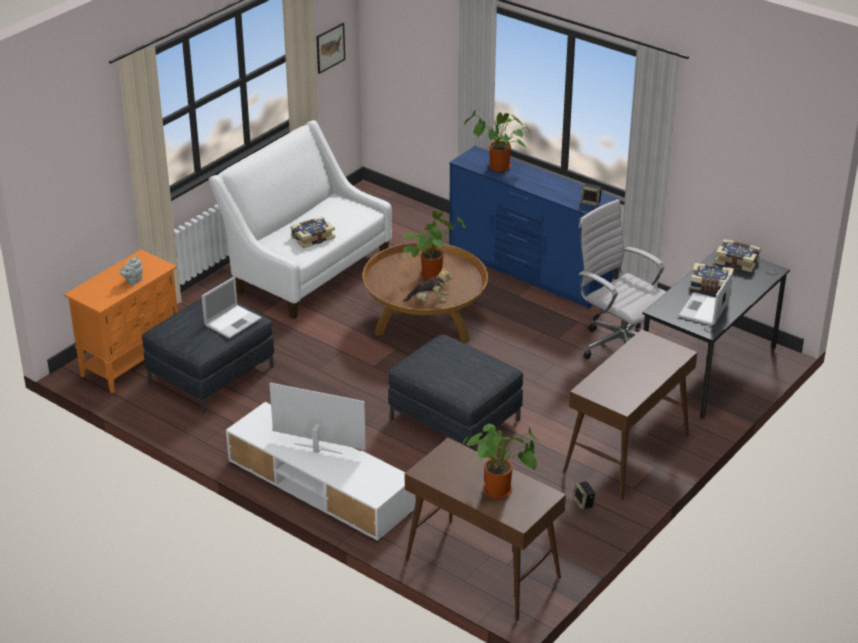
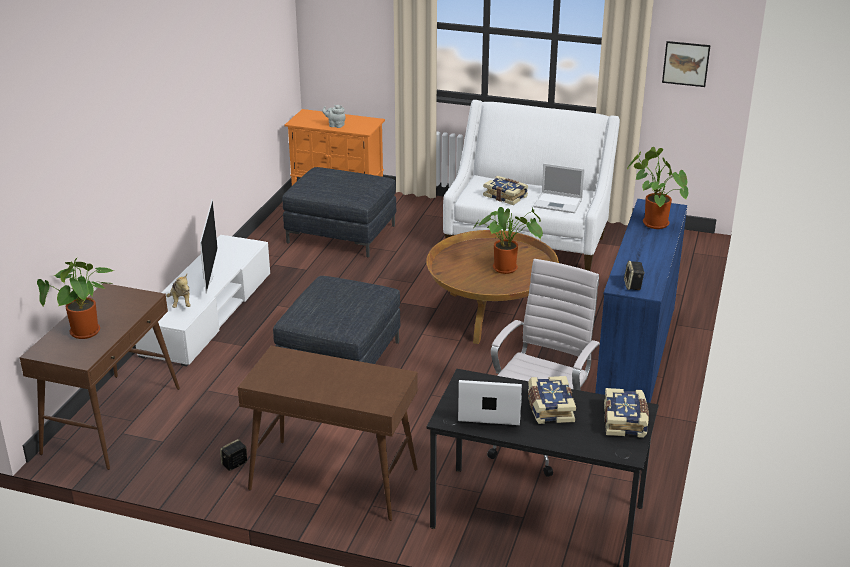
camera: 70 degrees right, 5 degrees down
(233, 321) = (348, 192): laptop -> laptop (559, 203)
(429, 301) = (457, 276): plush toy -> plush toy (181, 303)

